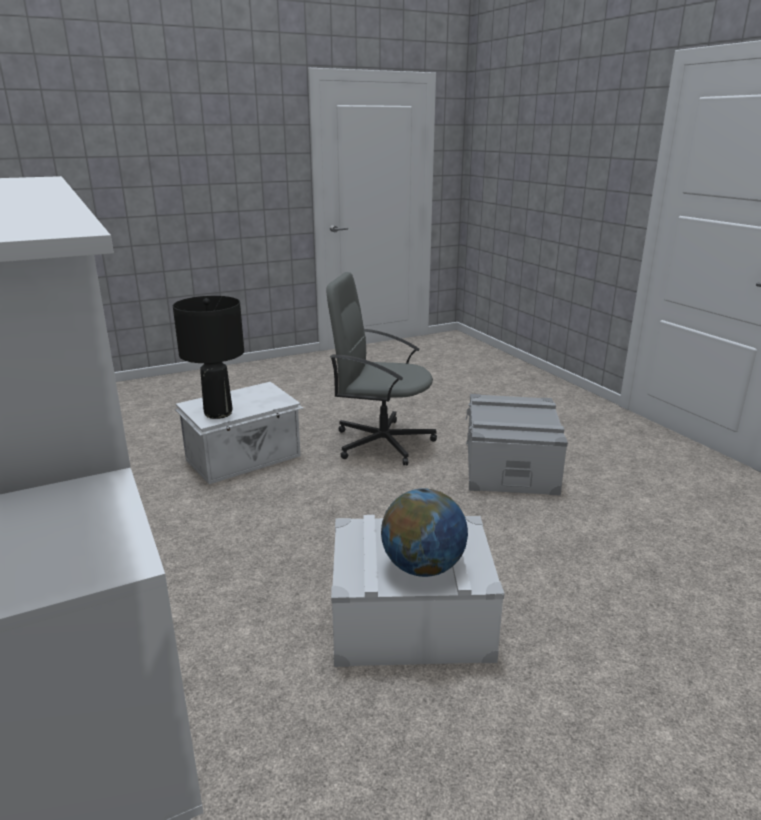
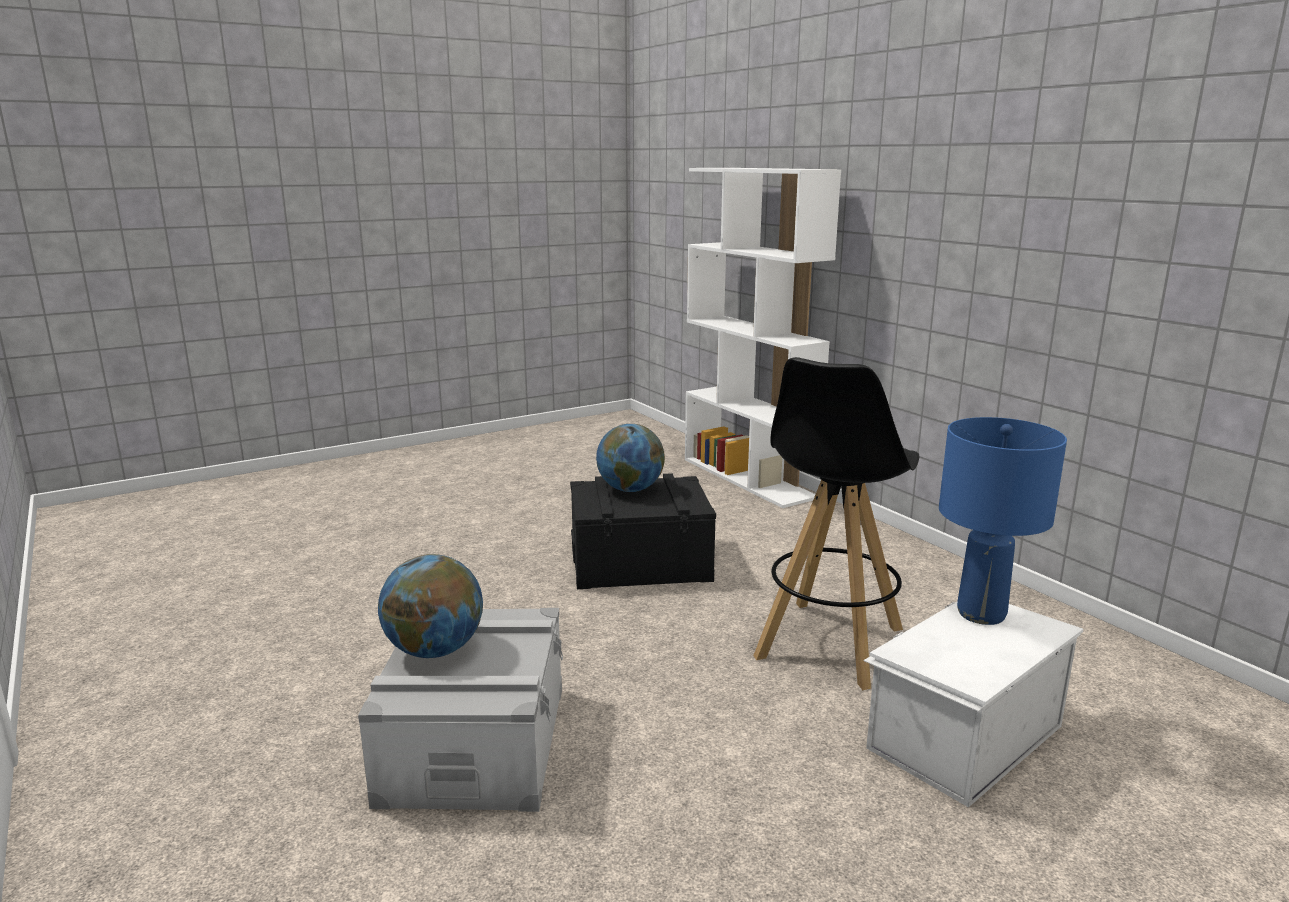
camera: 175 degrees right, 5 degrees down
(218, 413) = (981, 613): black table lamp -> blue table lamp
(274, 512) = (828, 643): none -> black stool
(381, 442) = (723, 797): grey office chair -> none
(410, 619) = (640, 561): white storage box -> black storage box
(535, 419) = (435, 650): none -> globe

